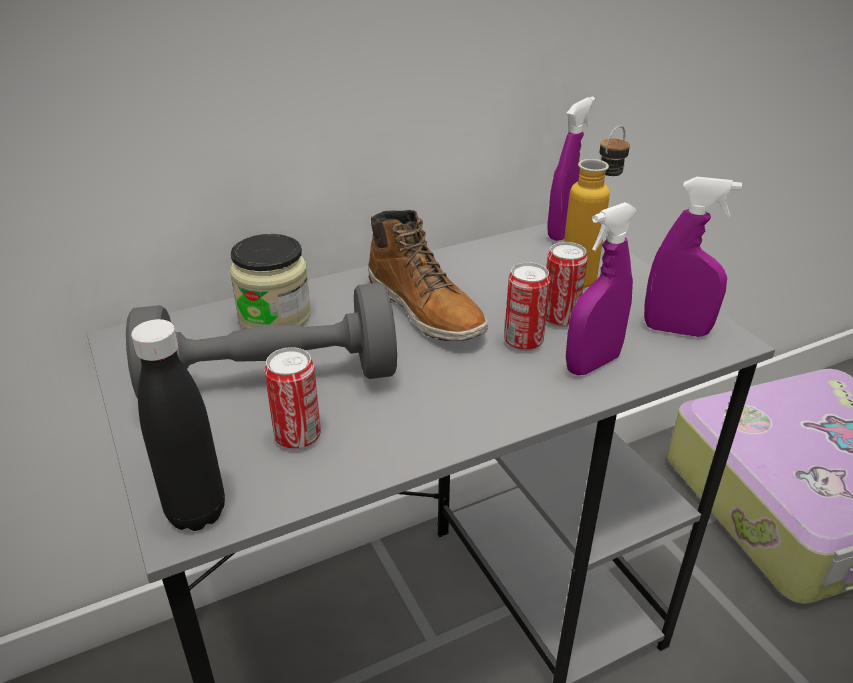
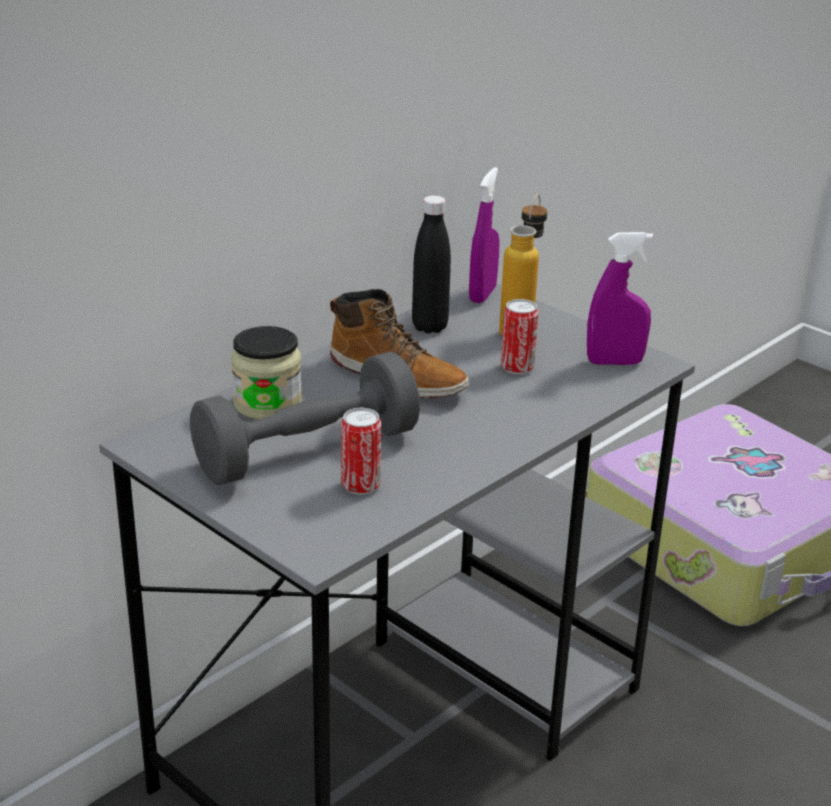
camera: 20 degrees left, 5 degrees down
(196, 512) = (321, 545): black bottle -> black bottle (429, 327)
(523, 342) = (497, 390): can -> none
(592, 364) = (561, 397): purple spray bottle -> none

